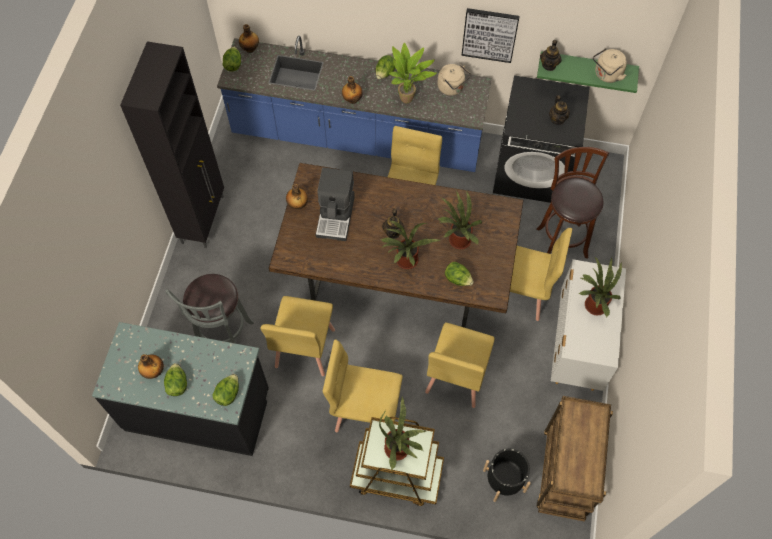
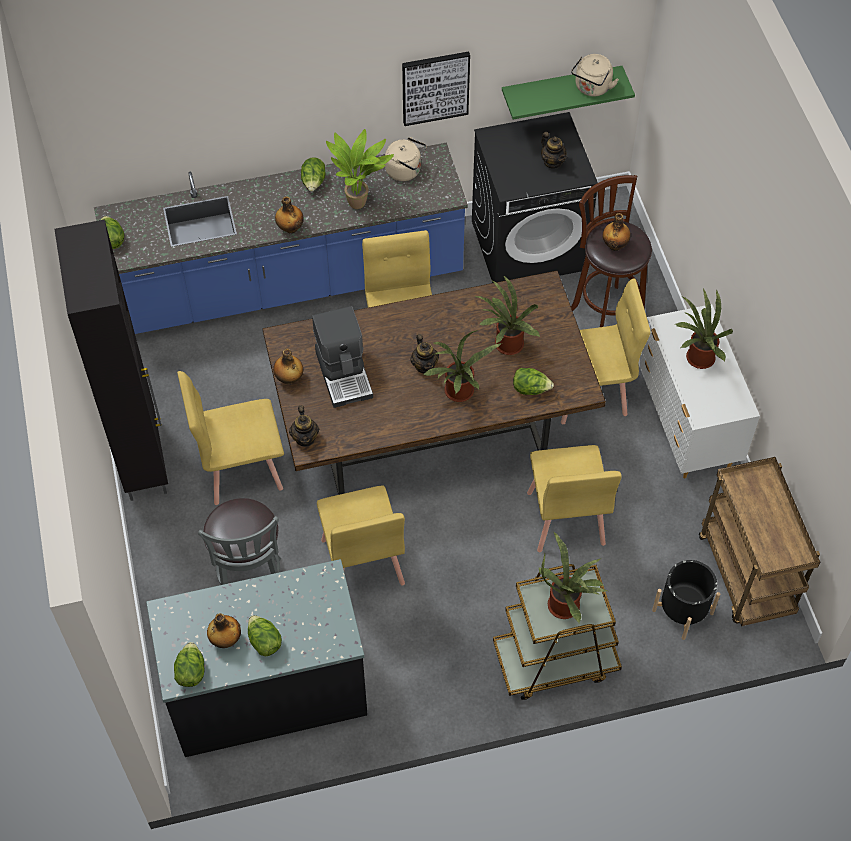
camera: 25 degrees left, 5 degrees down
(228, 394) = (334, 626): lettuce -> lettuce (191, 671)
(250, 49) = (123, 212): bottle -> bottle (615, 245)
(365, 410) = (477, 603): yellow chair -> yellow chair (241, 469)
(549, 65) = (520, 100): teapot -> teapot (305, 438)

